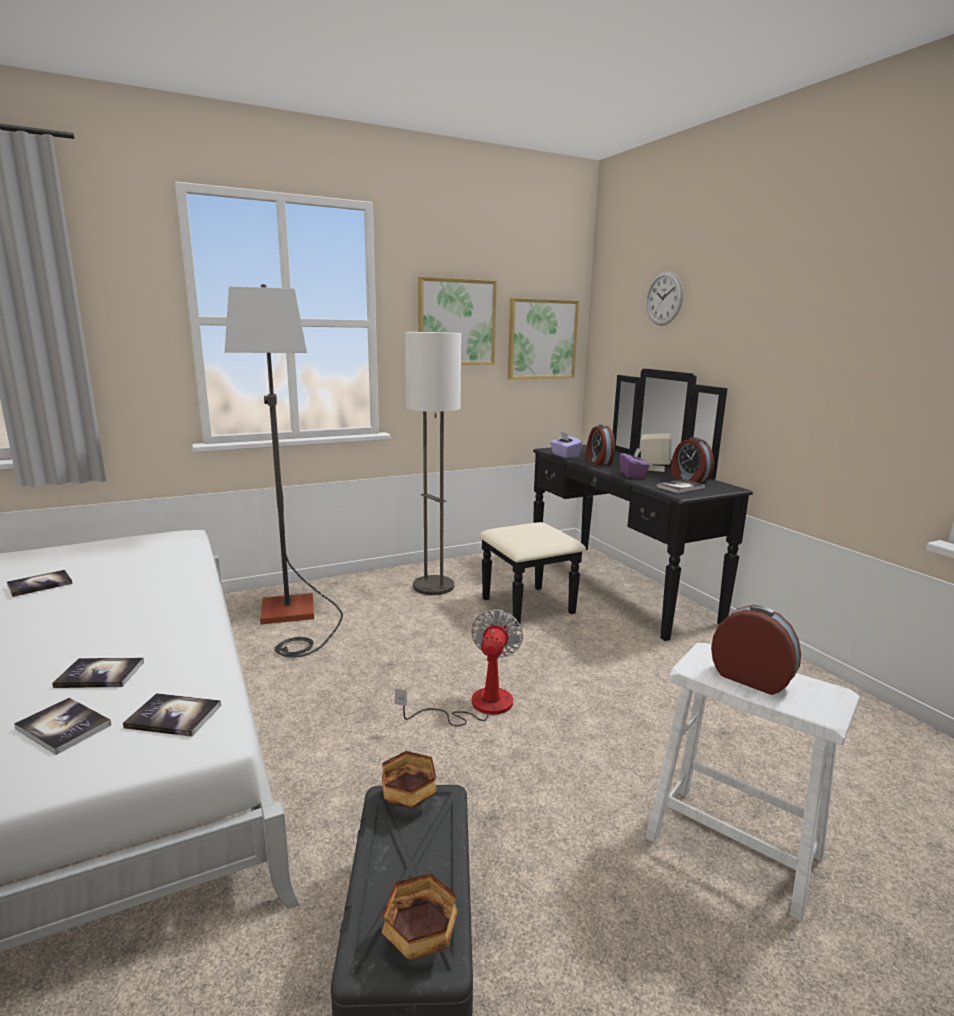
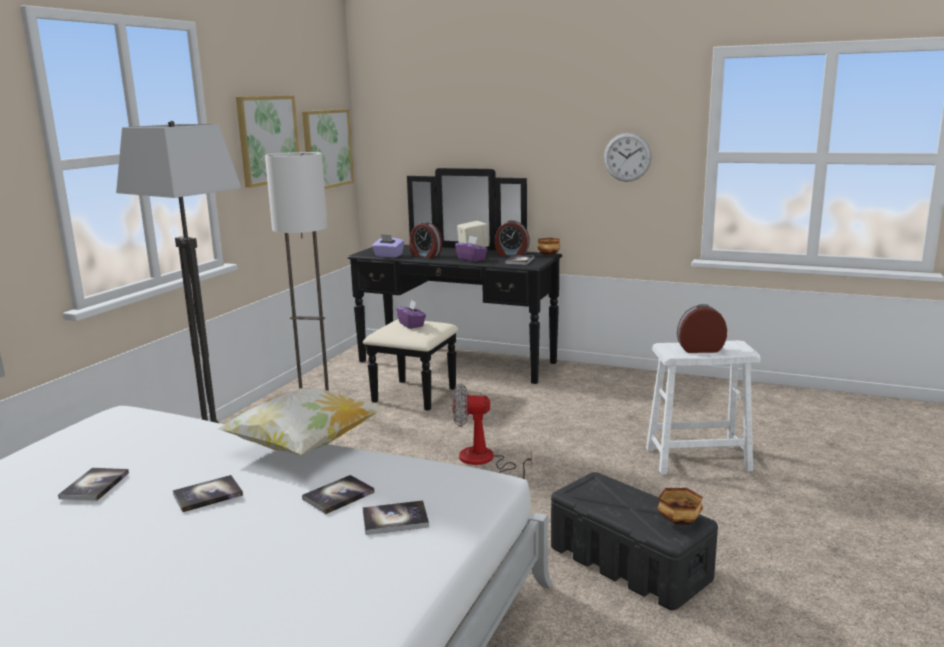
camera: 40 degrees left, 0 degrees up
(173, 716) = (450, 485): book -> book (208, 495)
(197, 612) = (303, 446): none -> pillow
(409, 798) = (581, 487): bowl -> bowl (548, 254)
(477, 706) = (484, 461): fan -> fan turned 60 degrees counterclockwise
(534, 530) = (411, 325): none -> purple tissue box
(664, 298) = (446, 107): wall clock -> wall clock (627, 157)

